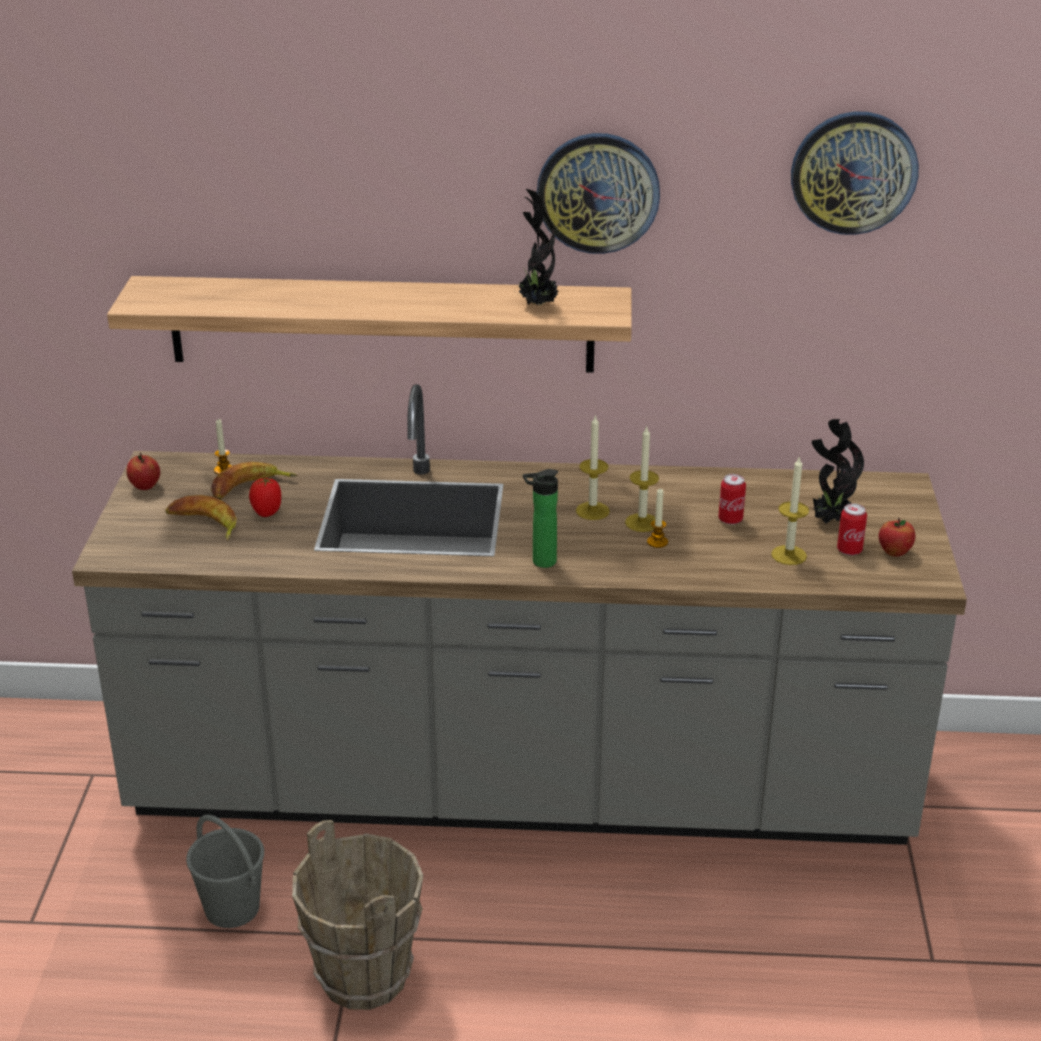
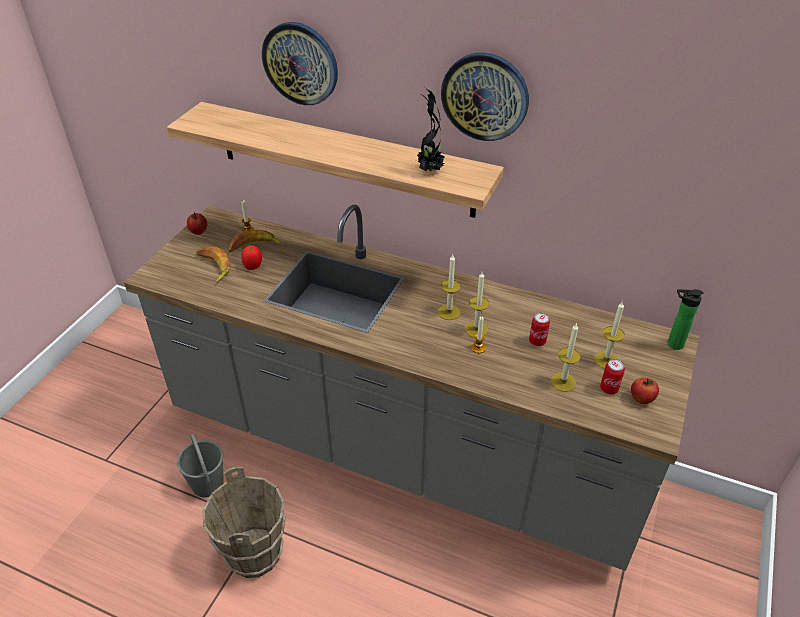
camera: 20 degrees right, 10 degrees up
(540, 562) = (393, 345): bottle -> bottle (672, 344)
(829, 521) = (606, 360): potted plant -> candle
(853, 172) = (678, 113): wall clock -> wall clock (300, 63)

